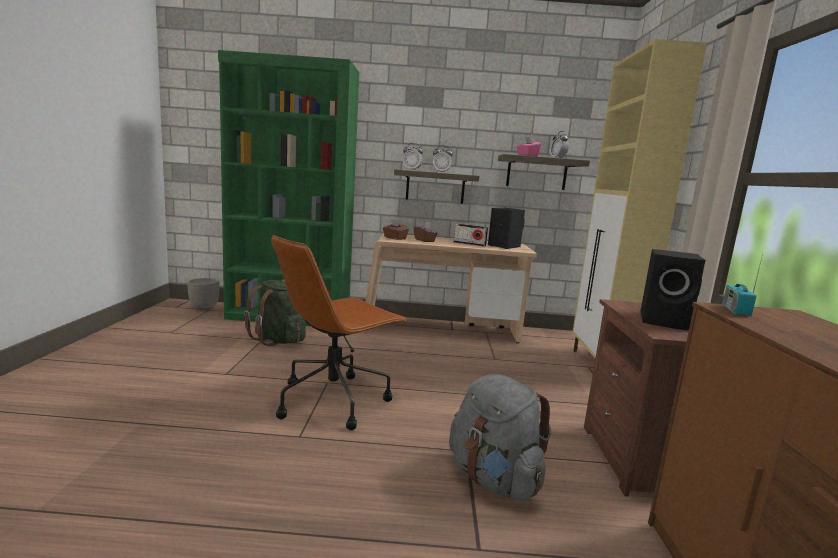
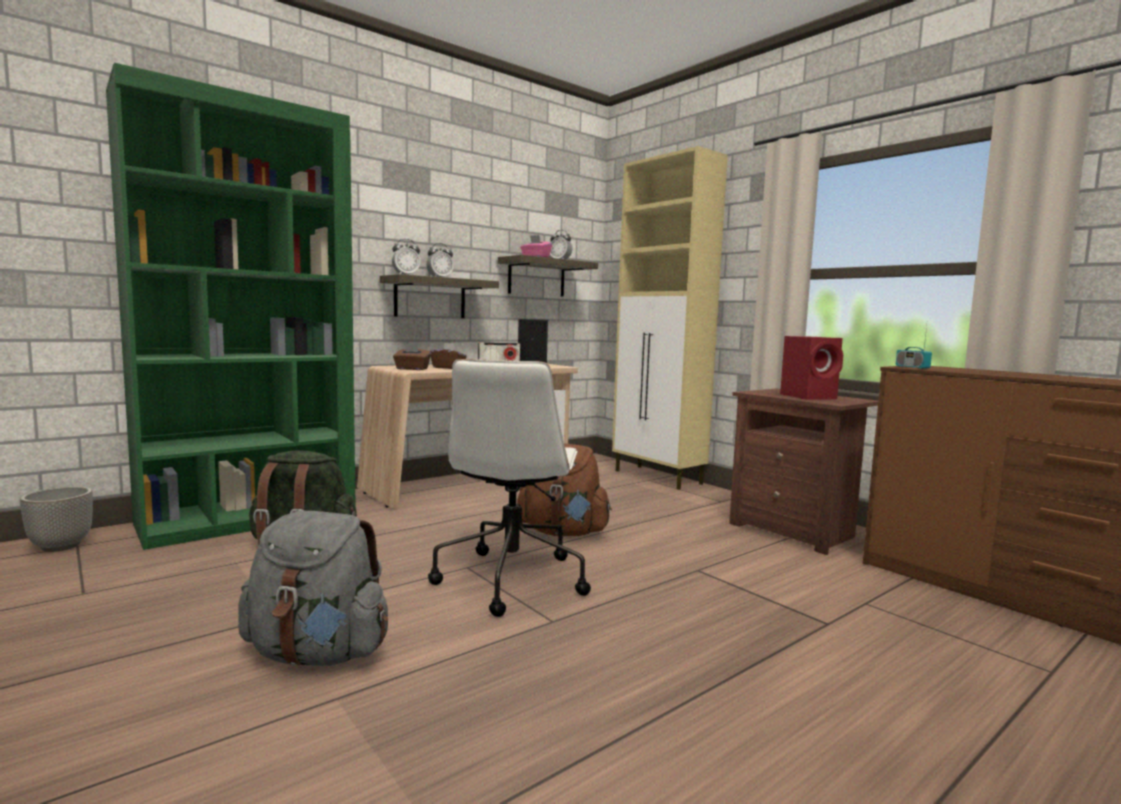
camera: 40 degrees left, 5 degrees down
(334, 400) = (511, 579): brown office chair -> white office chair
(430, 383) = (563, 532): none -> brown backpack
(493, 479) = (750, 580): grey backpack -> grey backpack (318, 653)
(666, 321) = (810, 397): black speaker -> red speaker

